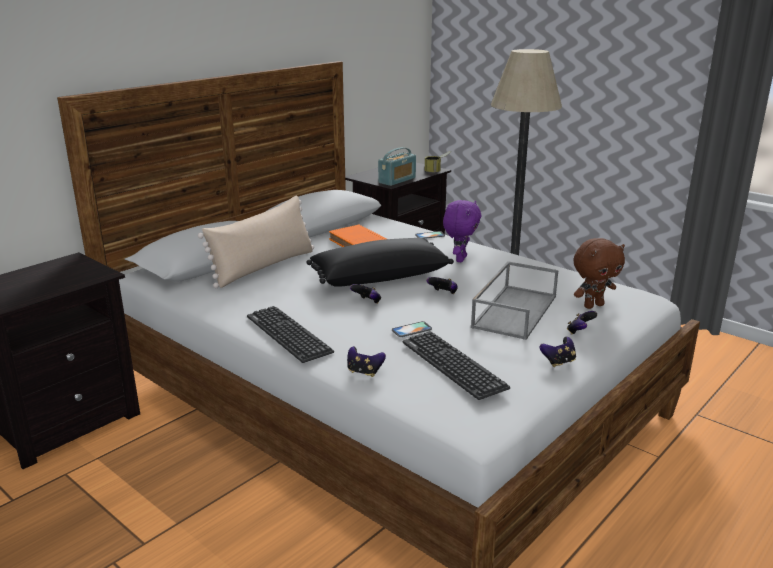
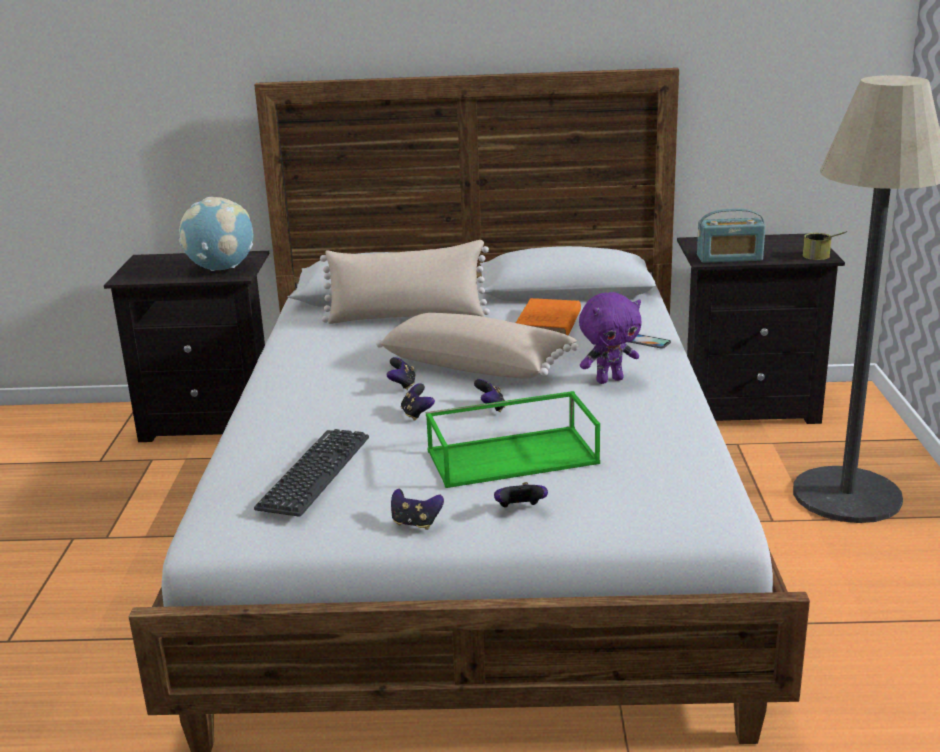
camera: 50 degrees right, 0 degrees up
(72, 274) = (221, 268): none -> globe
(288, 334) = (278, 385): keyboard -> none
(364, 372) = (250, 443): game controller -> game controller (417, 414)
(379, 277) = (478, 366): black pillow -> beige pillow
(411, 329) = (367, 426): phone -> none
(514, 310) = (513, 456): grey tray -> green tray
(593, 305) = (616, 493): brown plush toy -> none

